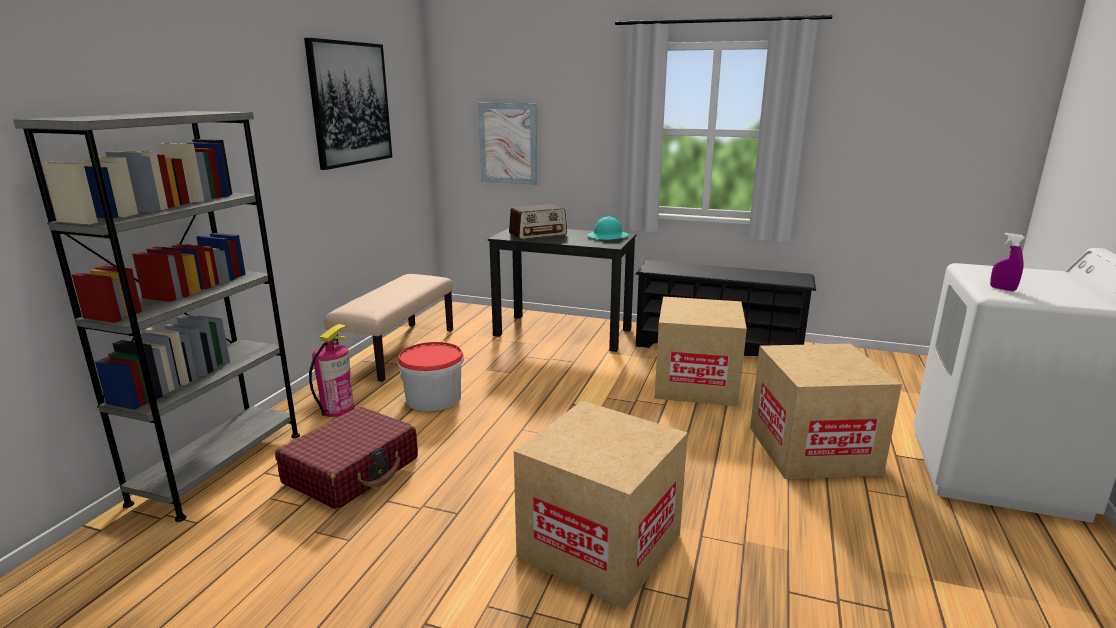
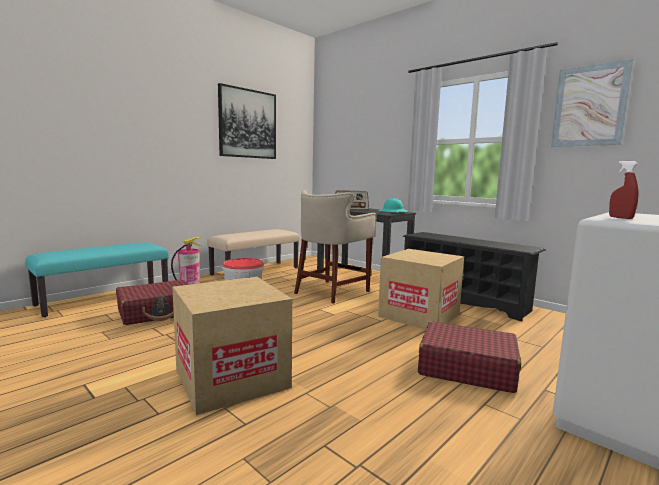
camera: 25 degrees right, 10 degrees down
(219, 467) = (105, 298): grey bookcase -> turquoise bench
(508, 143) = (350, 156): picture -> picture (589, 106)
(554, 368) = (332, 292): none -> beige stool
(812, 450) = (466, 368): cardboard box -> red suitcase
(1002, 289) = (620, 218): purple spray bottle -> red spray bottle

